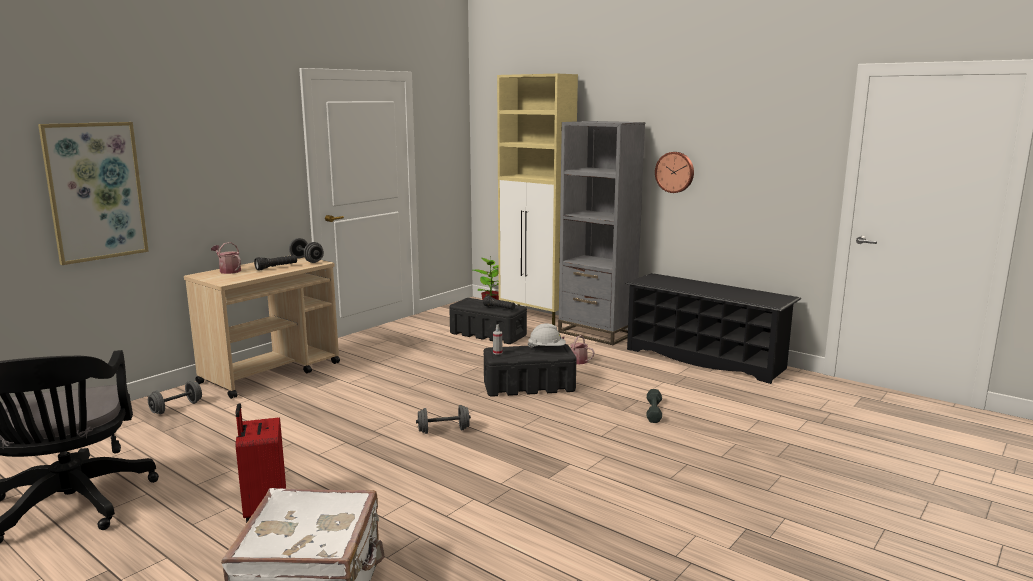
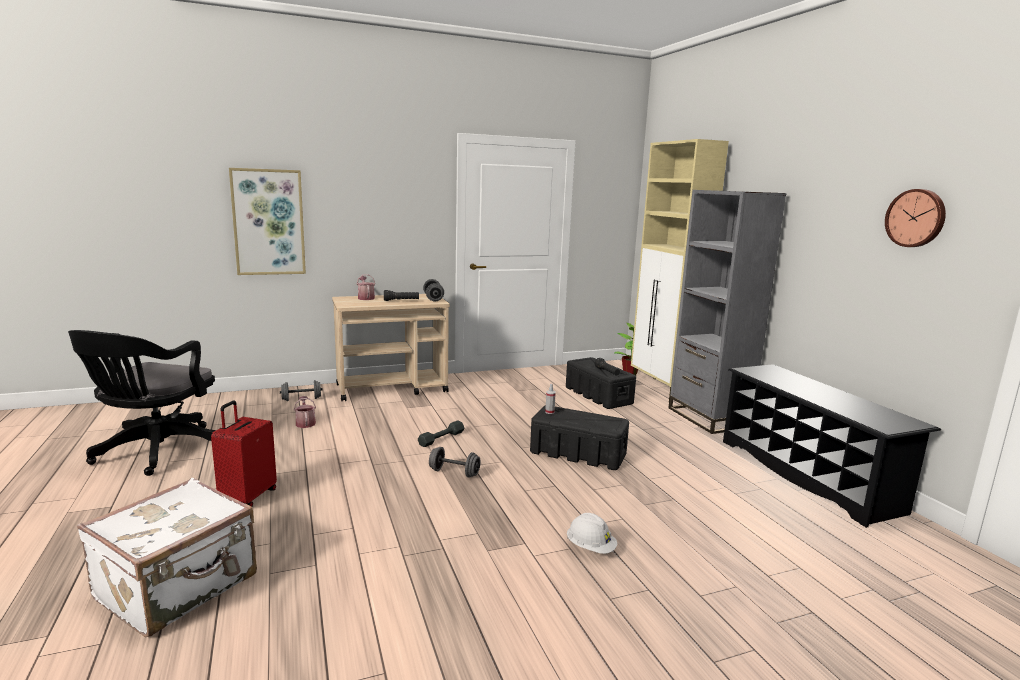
camera: 30 degrees right, 0 degrees up
(547, 348) = (601, 419): white hard hat -> white hard hat (590, 548)
(576, 360) = (654, 439): watering can -> watering can (305, 423)
(654, 411) = (678, 516): grey dumbbell -> grey dumbbell (441, 438)
(675, 172) = (812, 252): wall clock -> wall clock (916, 218)

